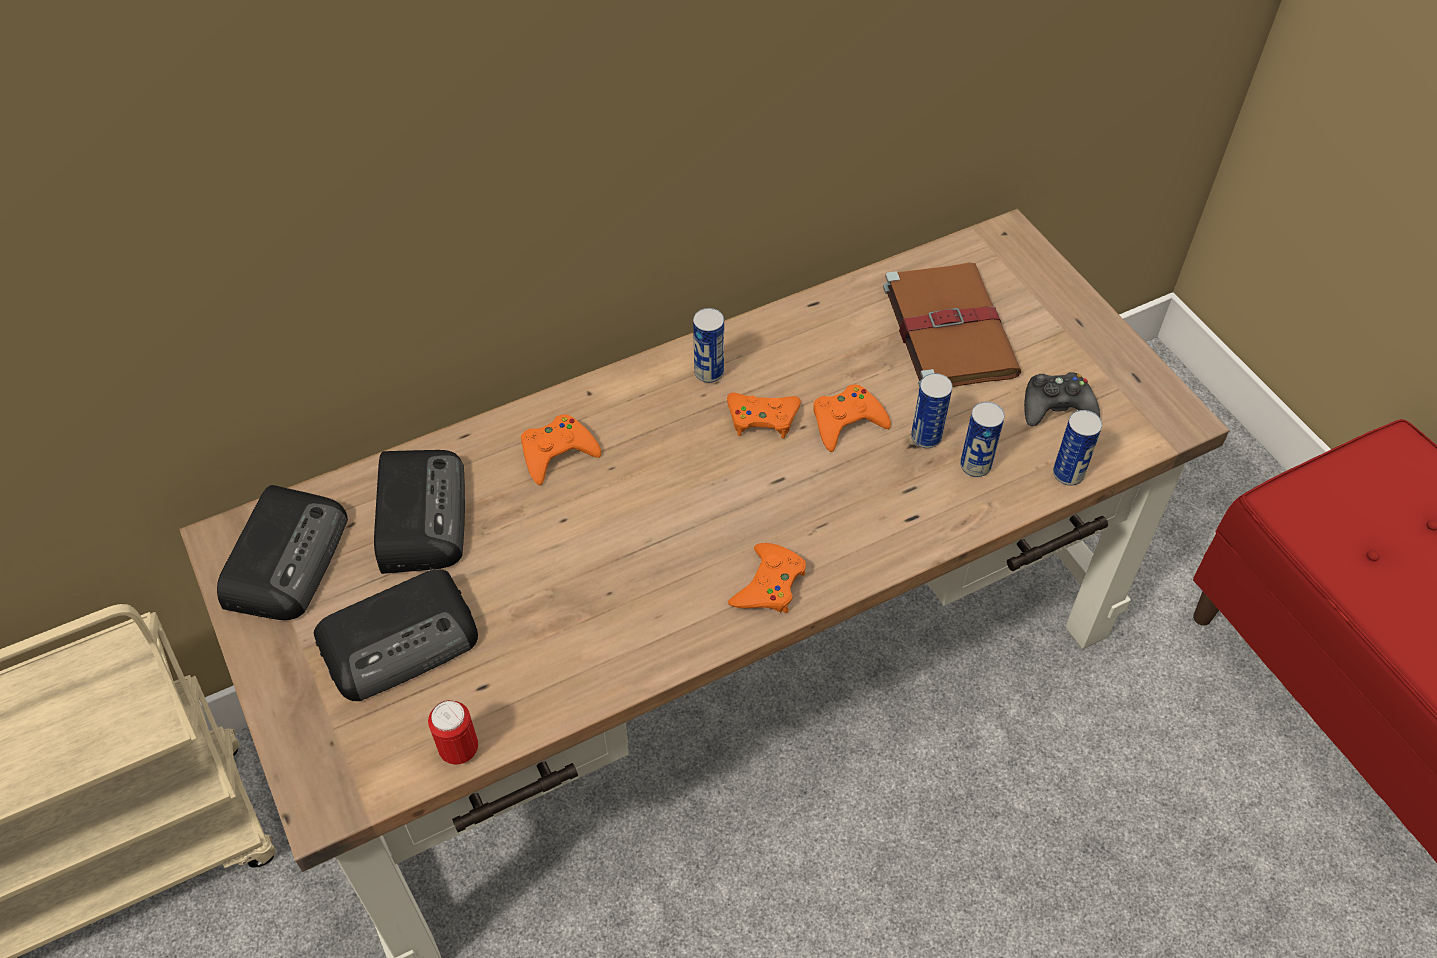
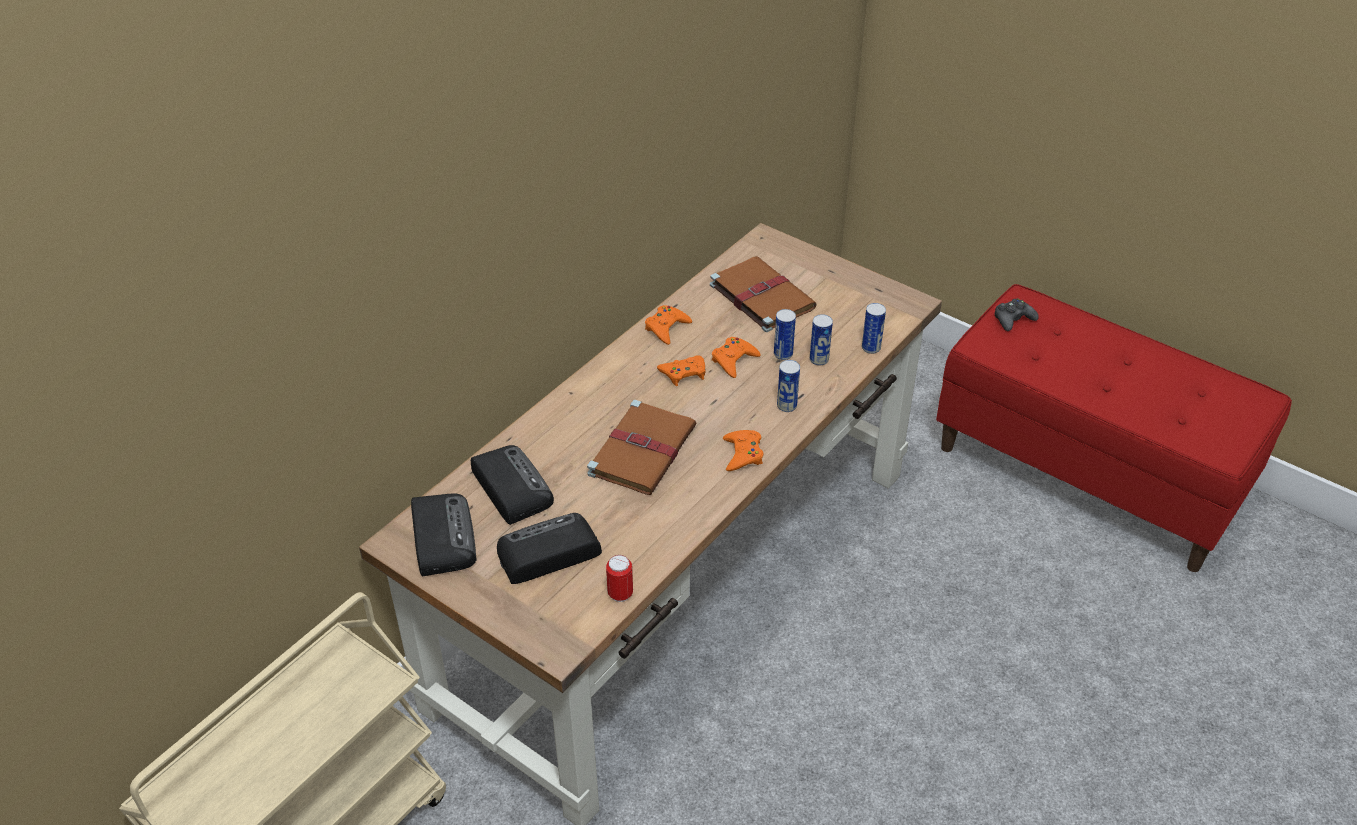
camera: 25 degrees left, 10 degrees down
(402, 640) = (546, 553): radio -> radio turned 150 degrees counterclockwise
(557, 453) = (573, 429): orange game controller -> orange game controller (666, 328)
(632, 522) = (643, 449): none -> brown book
(709, 372) = (636, 360): can -> can (786, 406)
(1056, 407) = (845, 317): black game controller -> black game controller (1013, 319)

